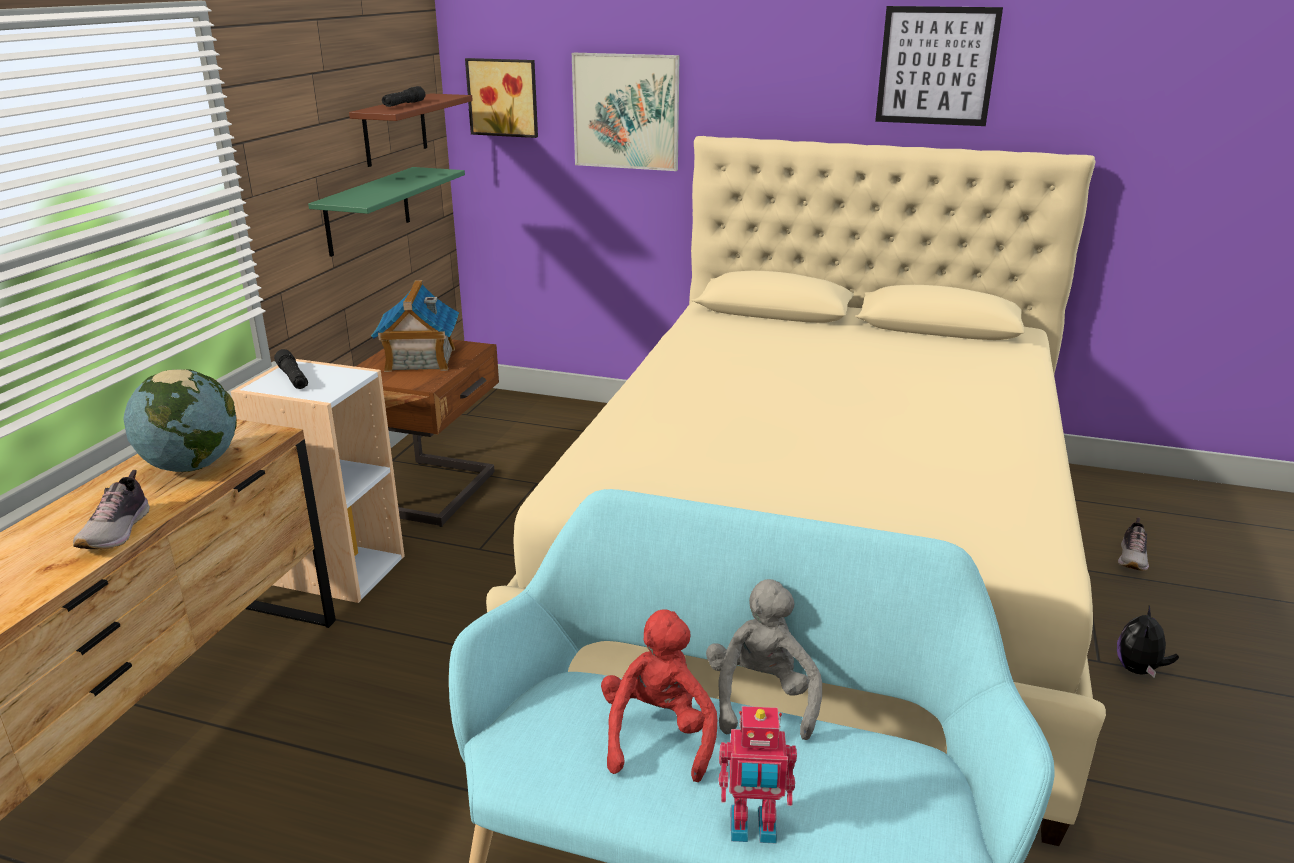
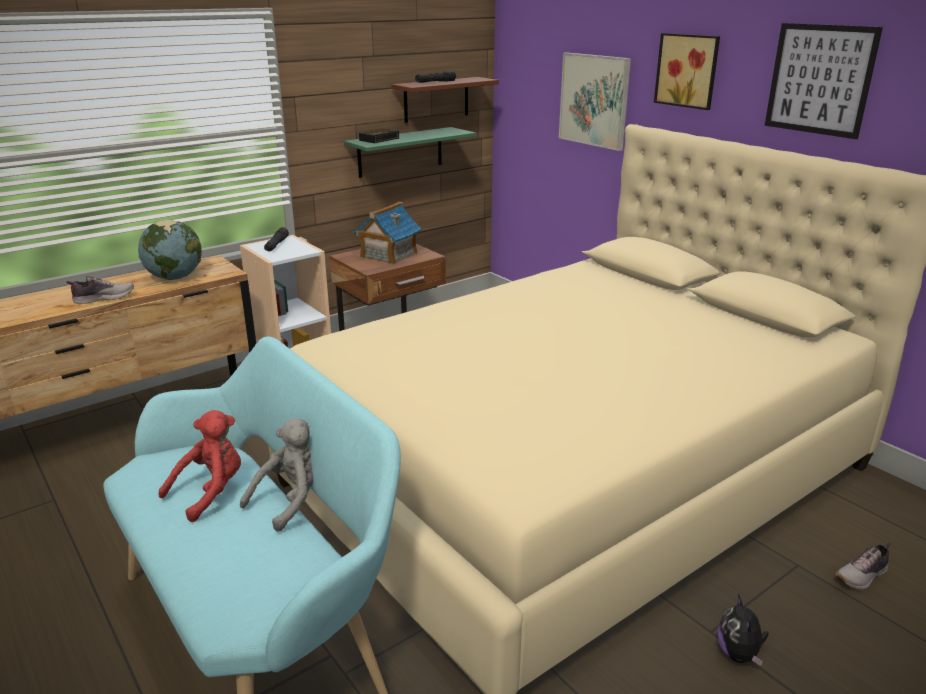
camera: 35 degrees right, 0 degrees up
(117, 531) = (103, 298): shoe -> shoe turned 150 degrees counterclockwise
(358, 194) = (380, 139): none -> alarm clock
(504, 97) = (524, 83): picture -> picture (688, 70)
(753, 829) = (179, 556): toy robot -> none
(1139, 670) = (738, 654): plush toy -> plush toy turned 60 degrees counterclockwise

